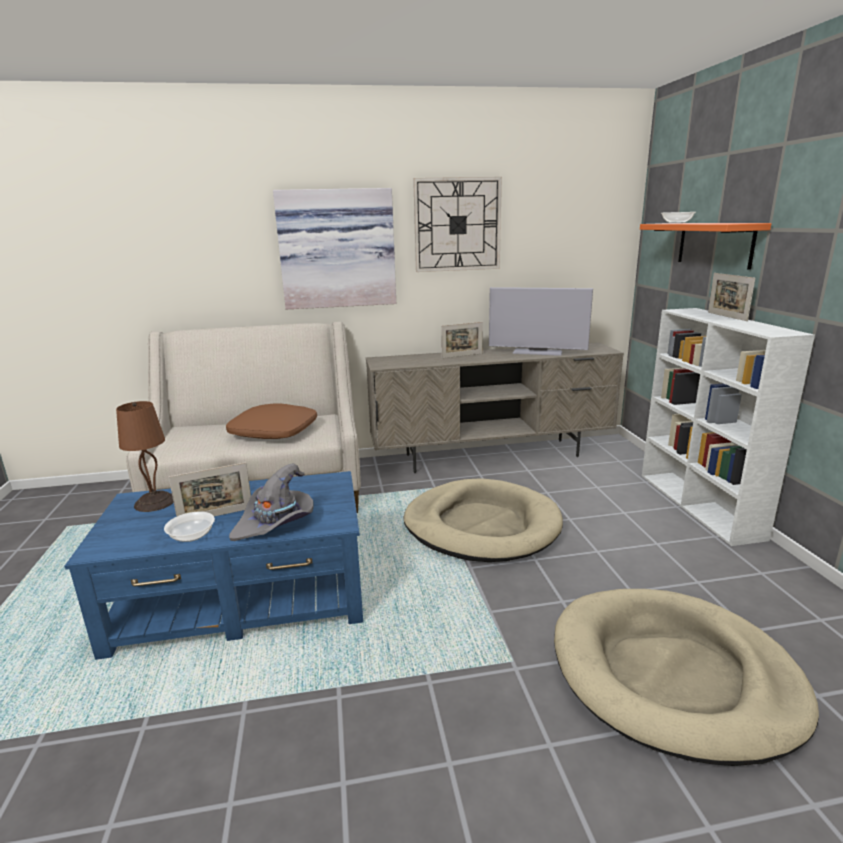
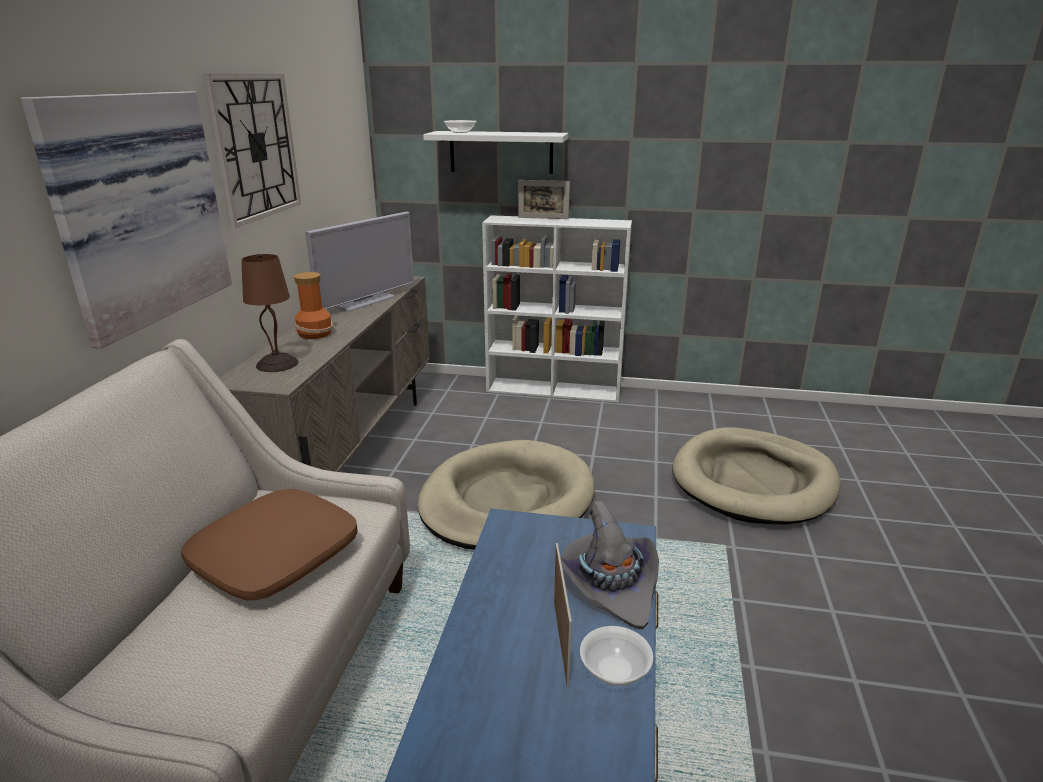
camera: 70 degrees left, 5 degrees up
(156, 502) = (467, 721): brown table lamp -> brown table lamp (277, 363)
(462, 355) = (314, 333): picture frame -> vase
(715, 244) = (501, 152): orange shelf -> white shelf

